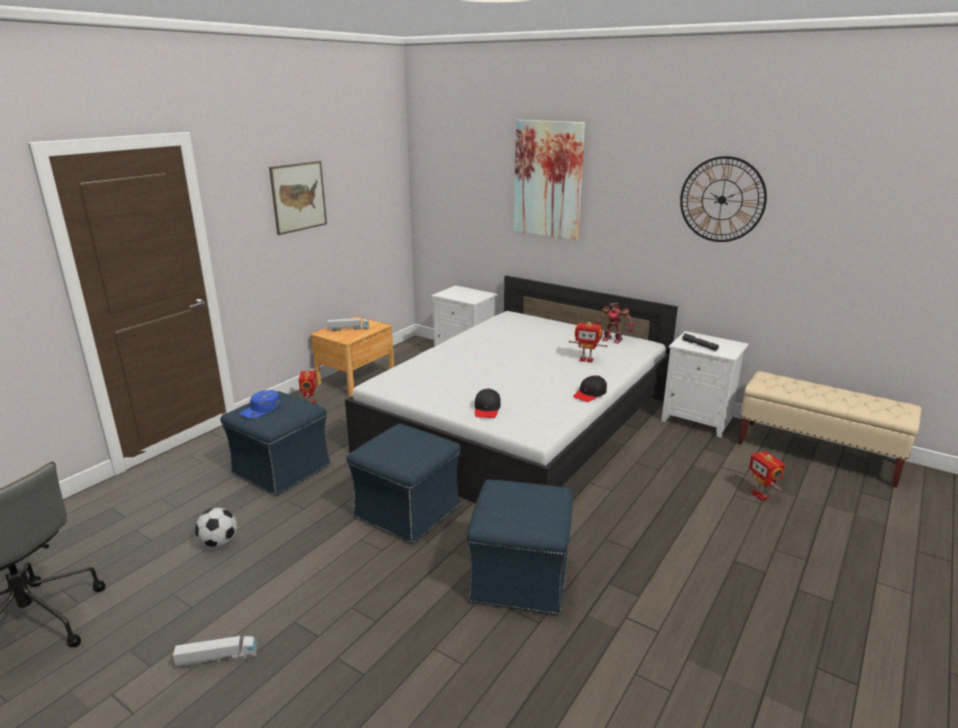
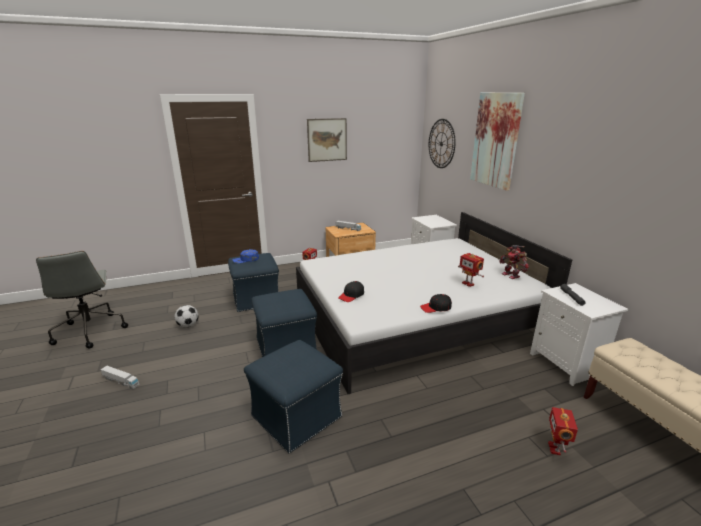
camera: 35 degrees right, 0 degrees up
(722, 200) = (623, 165): wall clock -> wall clock (441, 143)

